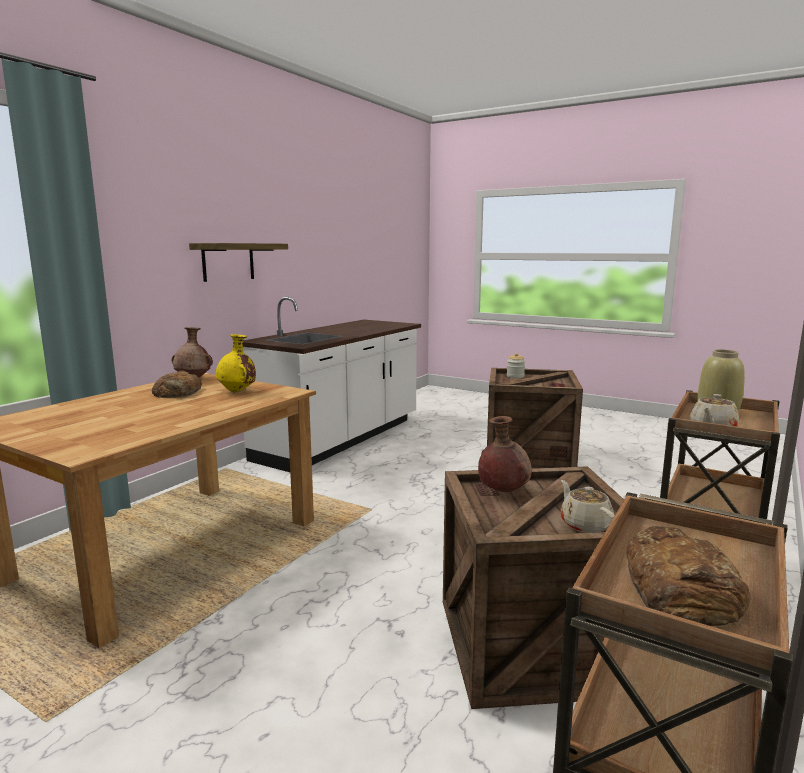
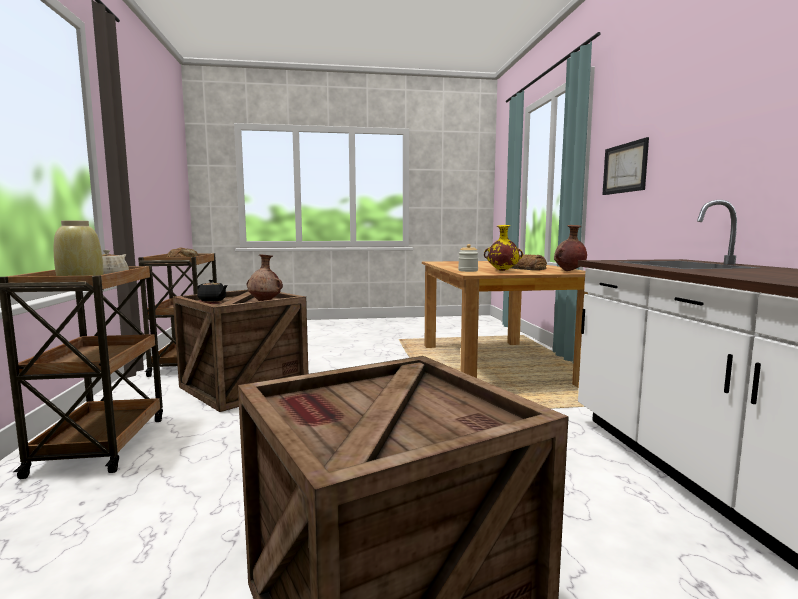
camera: 140 degrees right, 5 degrees down
(140, 260) = (625, 168): none -> picture
(228, 262) = (703, 155): shelf -> none
(515, 376) = (462, 422): jar -> jar (468, 271)
(585, 524) = (212, 300): beige teapot -> black teapot

